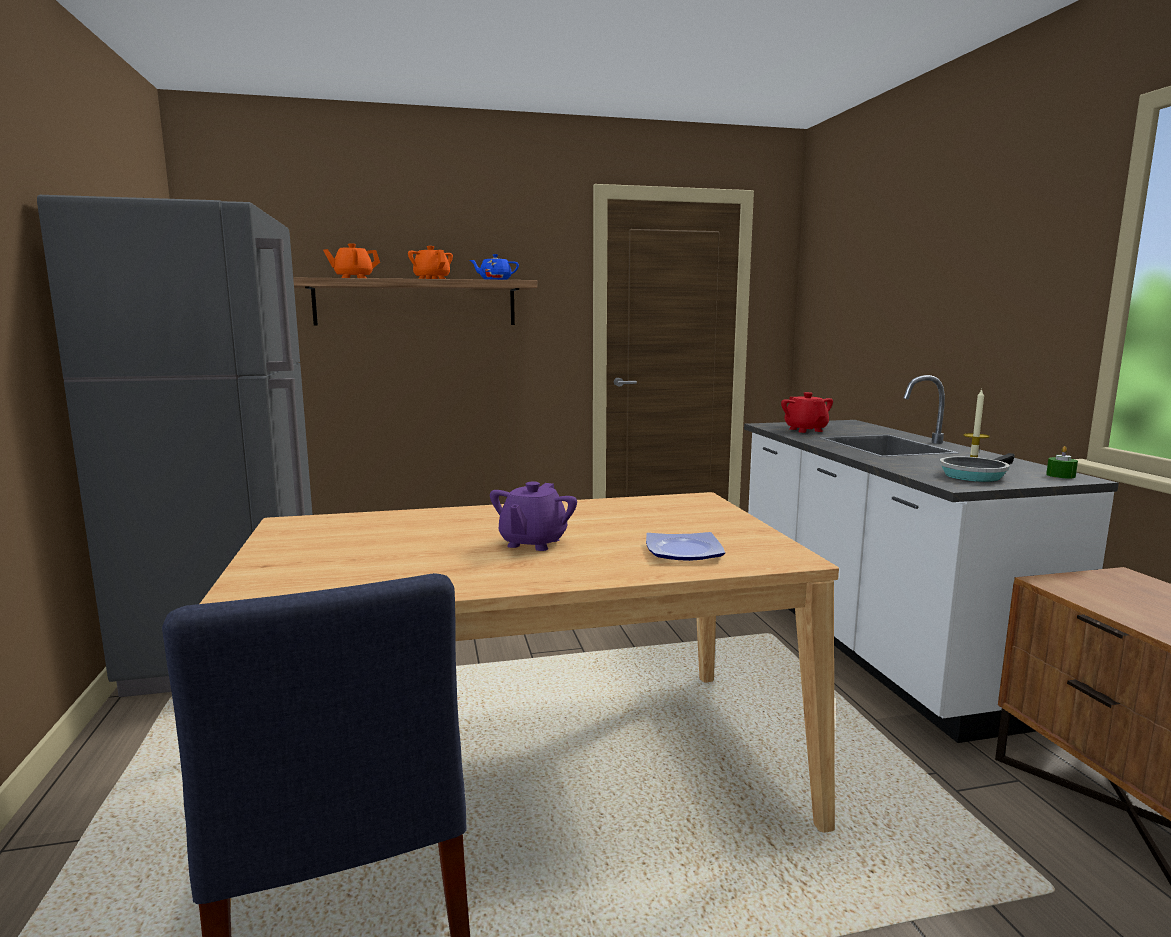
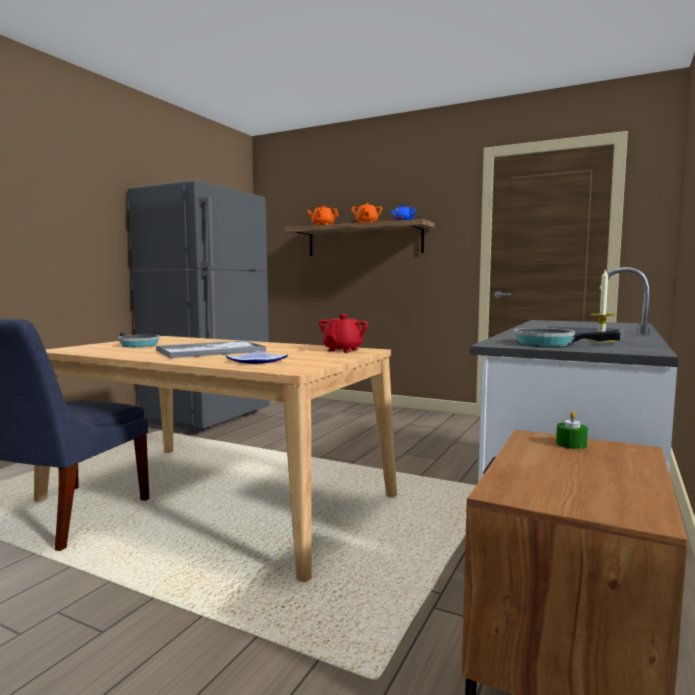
camera: 40 degrees right, 5 degrees down
(340, 554) = (137, 345): none -> frying pan
(533, 543) = (212, 351): purple teapot -> tray
(805, 430) = (559, 323): red teapot -> red teapot (343, 350)
(1060, 475) = (637, 350): green candle -> green candle (571, 444)

